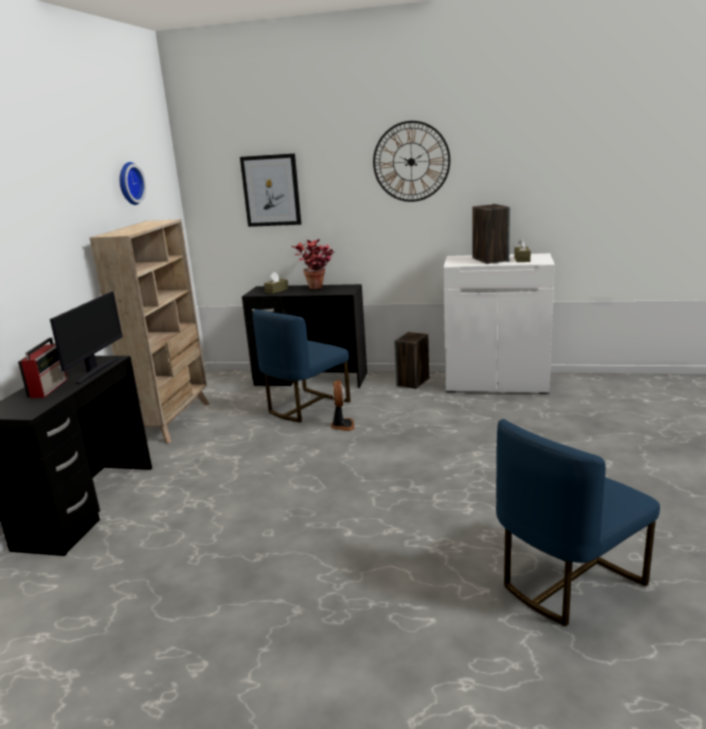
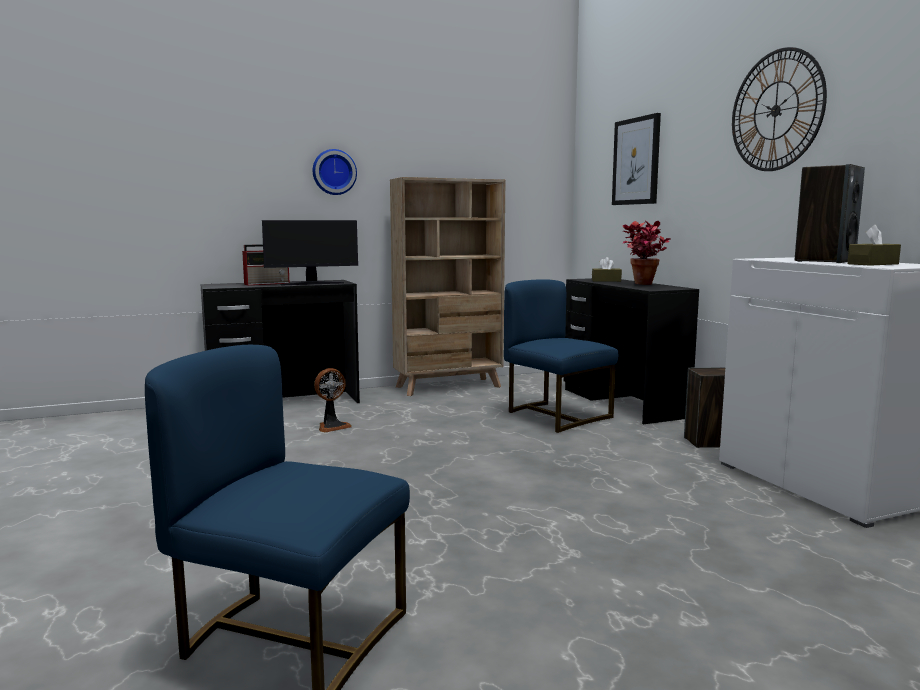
camera: 55 degrees right, 10 degrees down
(129, 183) = (478, 143): wall clock -> wall clock (334, 172)
(305, 406) = (555, 416): blue chair -> blue chair turned 45 degrees clockwise
(342, 425) = (537, 439): fan -> fan (332, 426)

